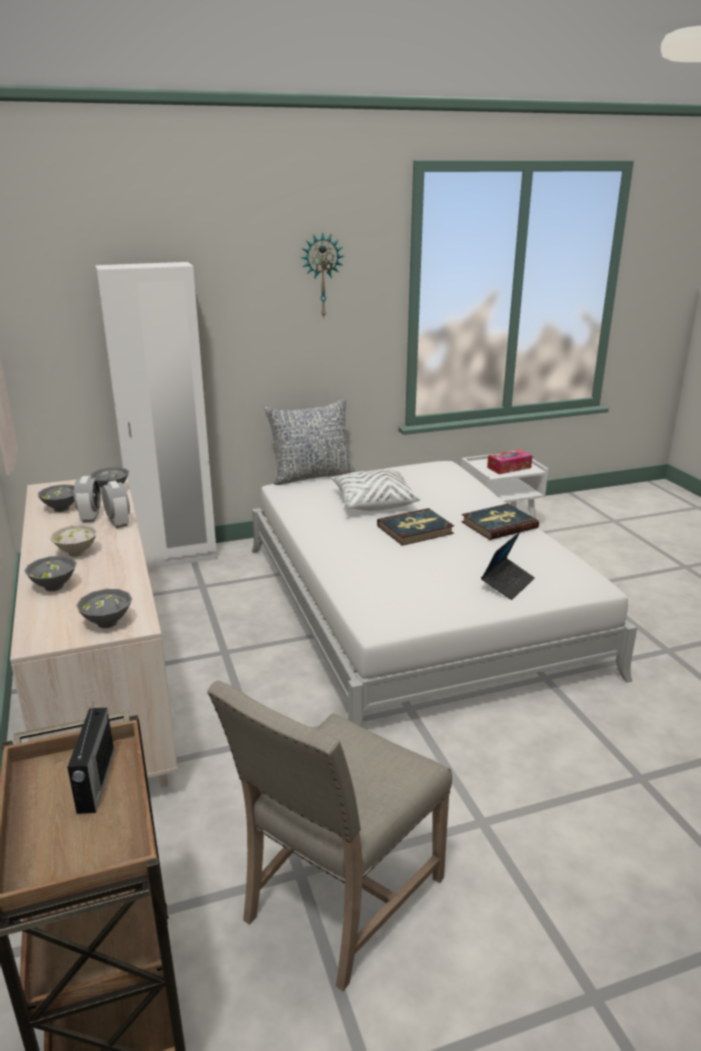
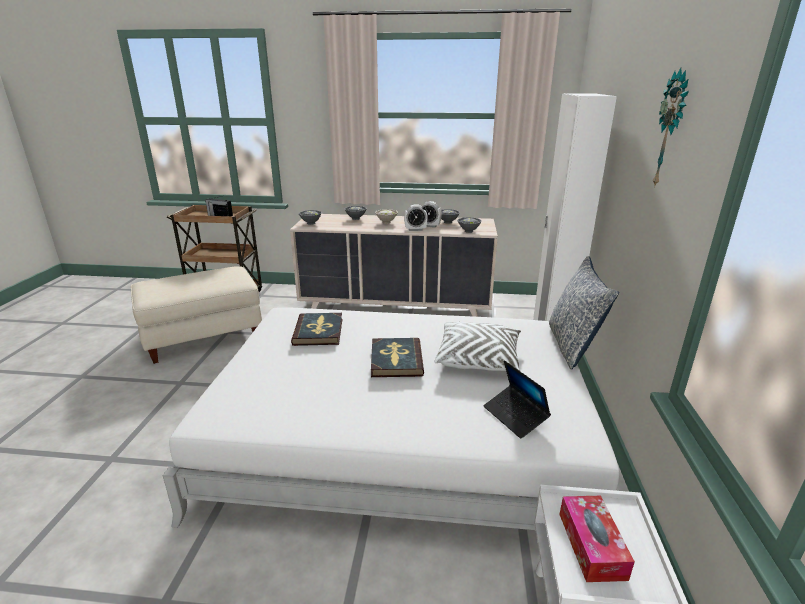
camera: 115 degrees right, 0 degrees up
(338, 900) = (203, 336): beige chair -> beige ottoman
(498, 525) = (369, 416): book -> book (319, 331)
(507, 584) = (265, 374): laptop -> laptop (515, 416)

